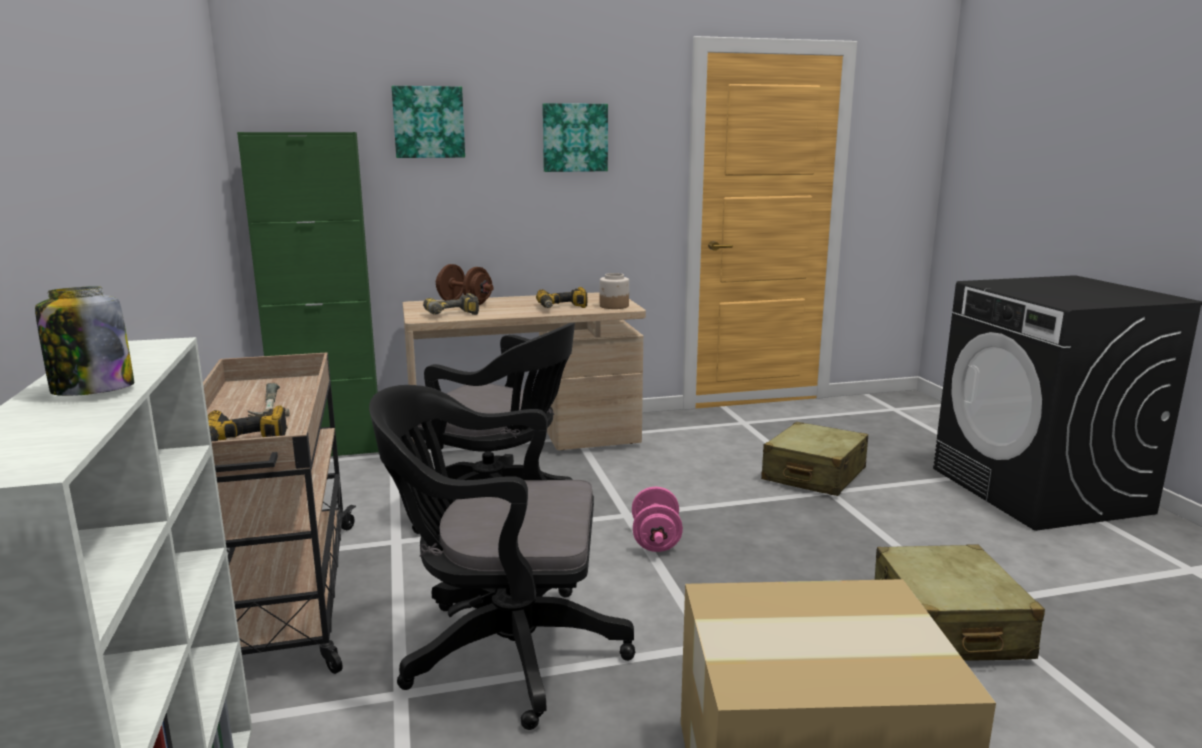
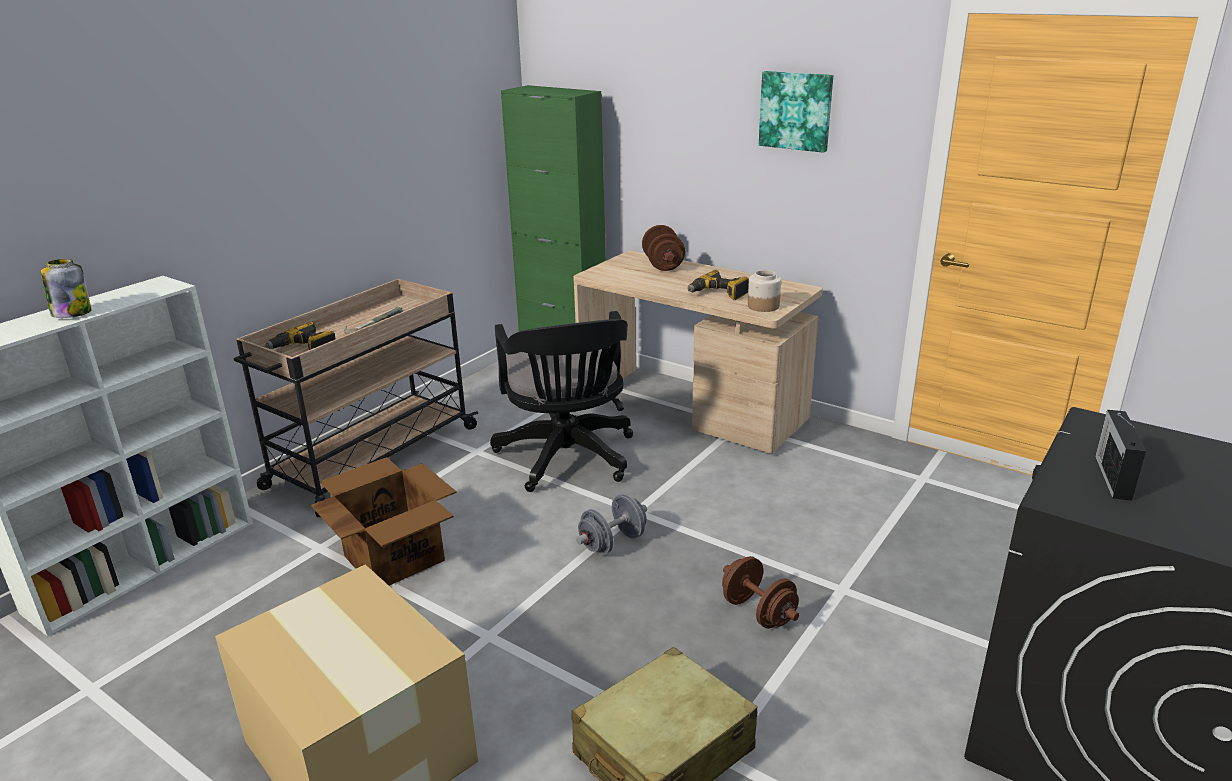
camera: 50 degrees right, 10 degrees up
(428, 122) = (662, 84): picture -> none
(453, 315) = (619, 277): power drill -> none
(502, 651) = (394, 557): black office chair -> cardboard box
(656, 540) = (613, 543): pink dumbbell -> grey dumbbell
(813, 475) = (865, 565): beige suitcase -> none
(821, 526) = (758, 612): none -> brown dumbbell
(1053, 294) = (1112, 476): none -> radio

